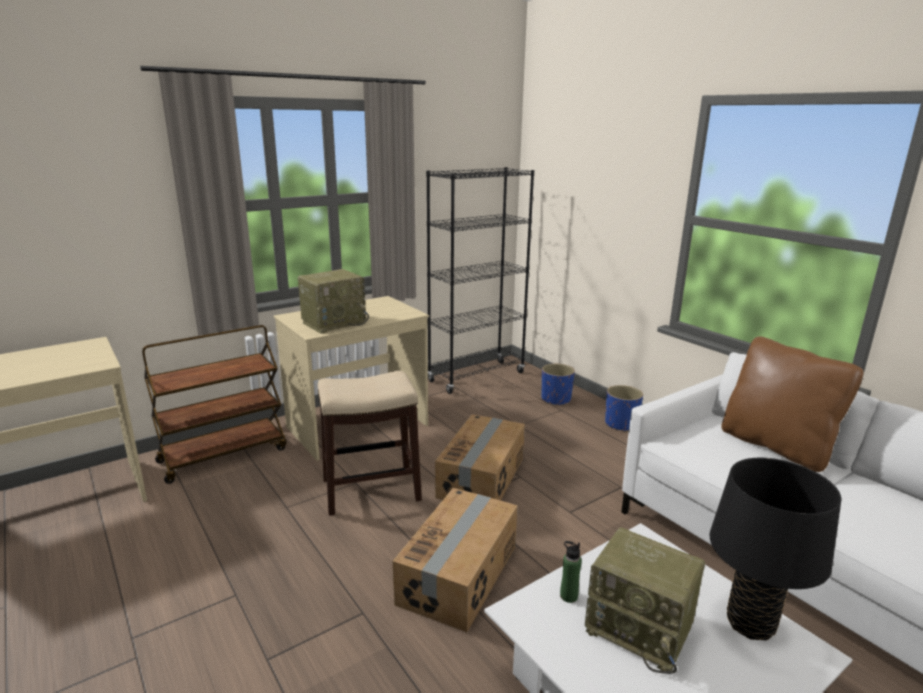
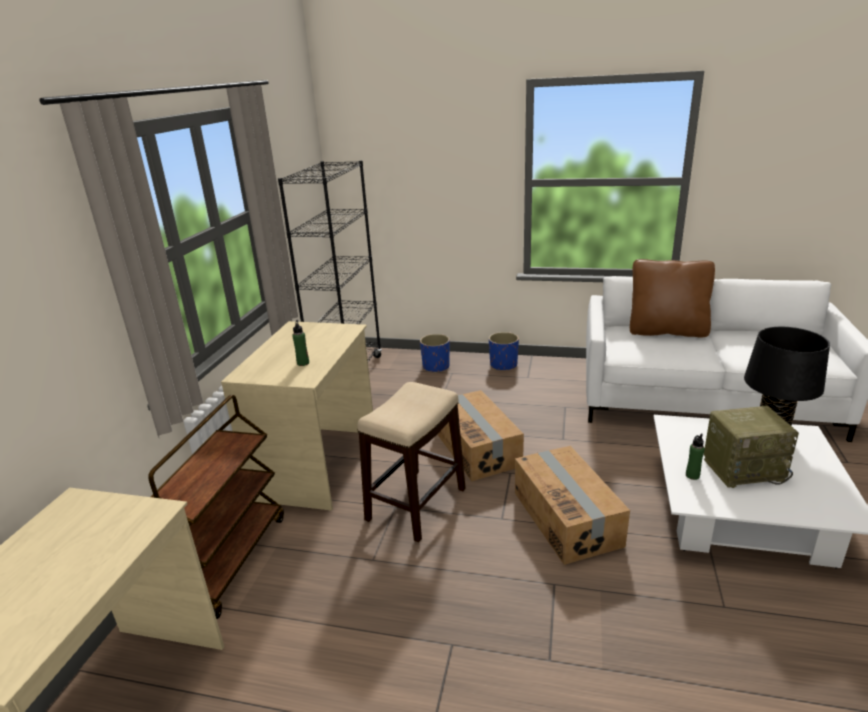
camera: 40 degrees left, 5 degrees up
(334, 323) = (303, 363): radio -> green bottle

